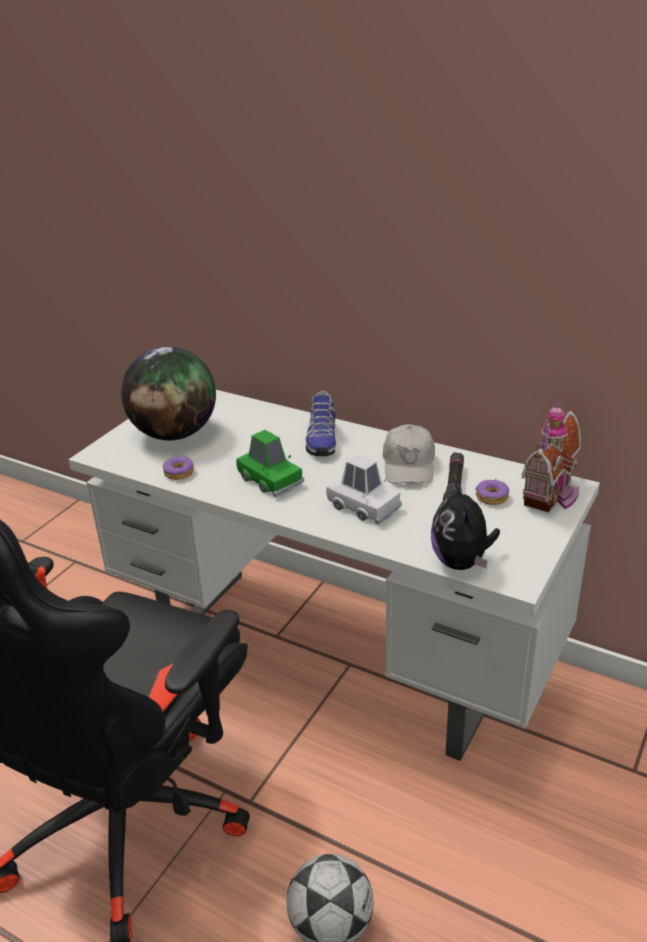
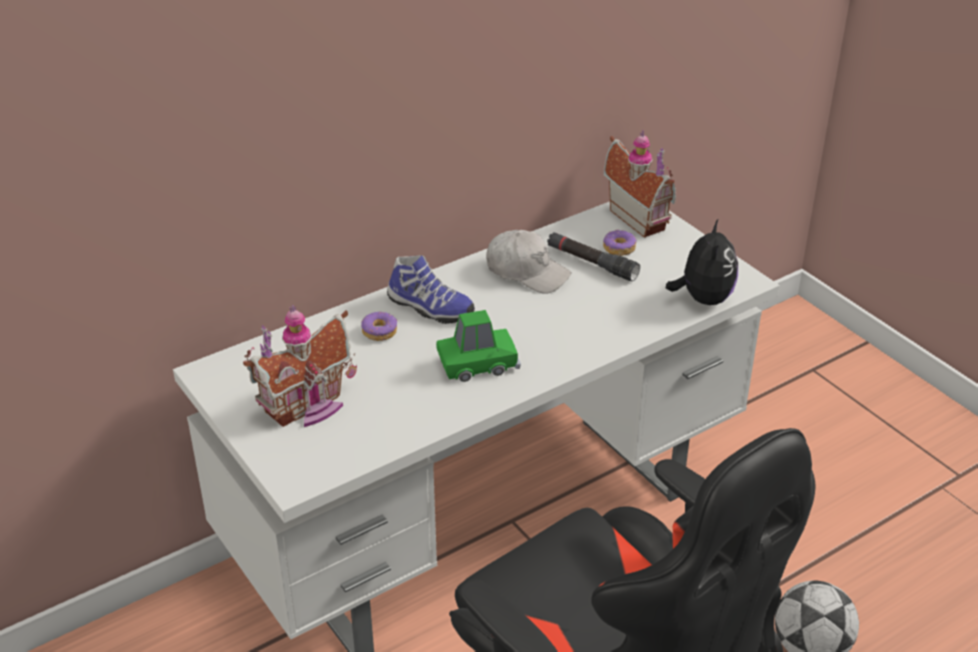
camera: 65 degrees left, 5 degrees up
(175, 434) = (308, 407): globe -> toy house
(179, 473) = (405, 425): donut -> donut (380, 331)
(364, 506) = (576, 321): white toy car -> none
(462, 562) = (703, 298): plush toy -> plush toy turned 105 degrees counterclockwise

